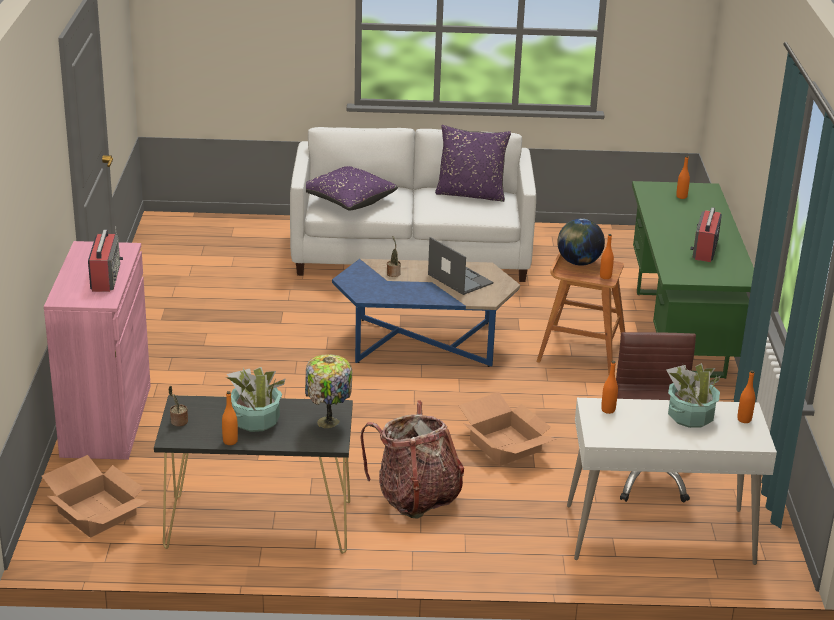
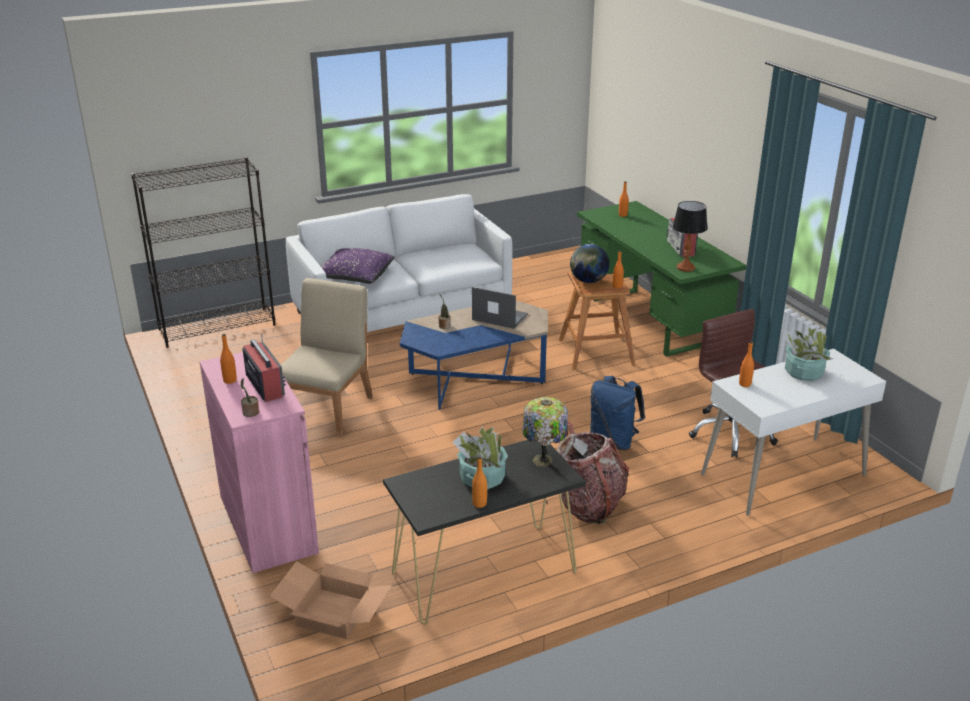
camera: 25 degrees left, 0 degrees up
(178, 422) = (416, 501): potted plant -> potted plant (250, 413)
(215, 223) = (218, 327): none -> black bookcase
(250, 333) = (329, 409): none -> beige chair
(471, 194) = (446, 251): purple pillow -> none
(506, 445) = (613, 441): cardboard box -> blue backpack
(683, 272) = (685, 268): none -> table lamp
(744, 419) = (839, 363): orange bottle -> orange bottle (230, 380)

